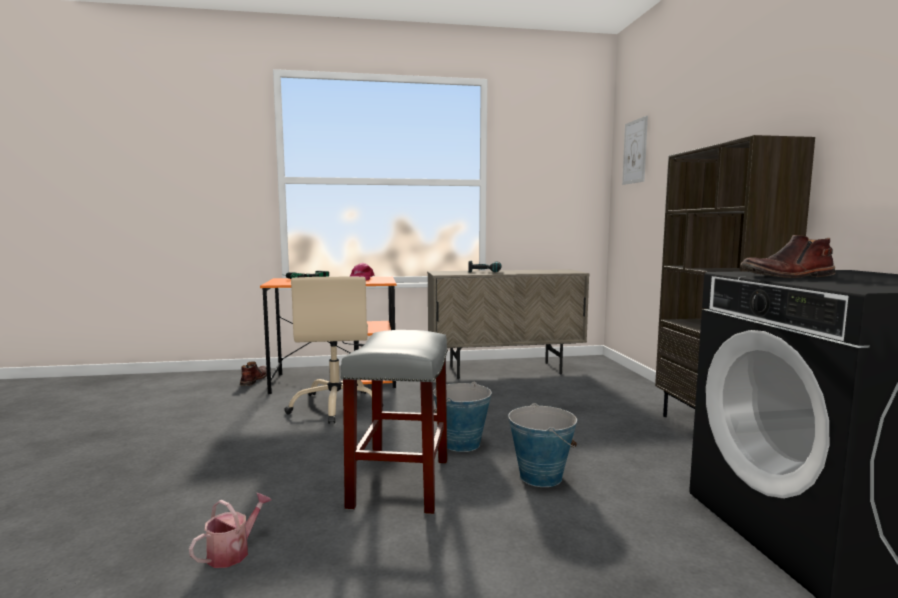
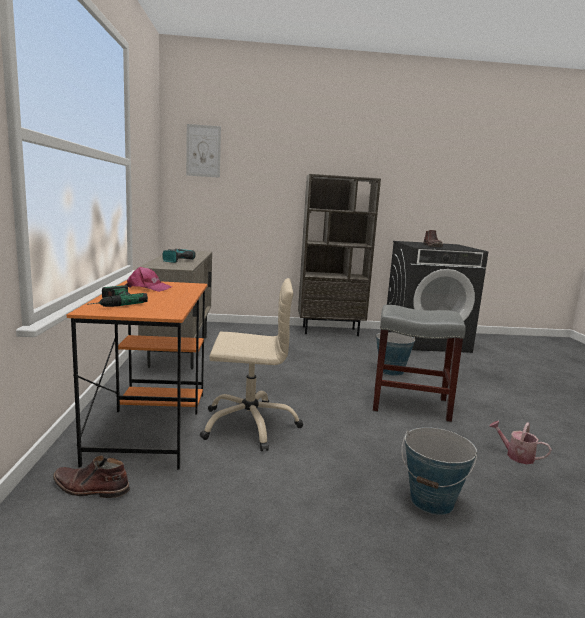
camera: 85 degrees left, 5 degrees up
(461, 444) = (347, 383): bucket -> bucket (432, 501)

